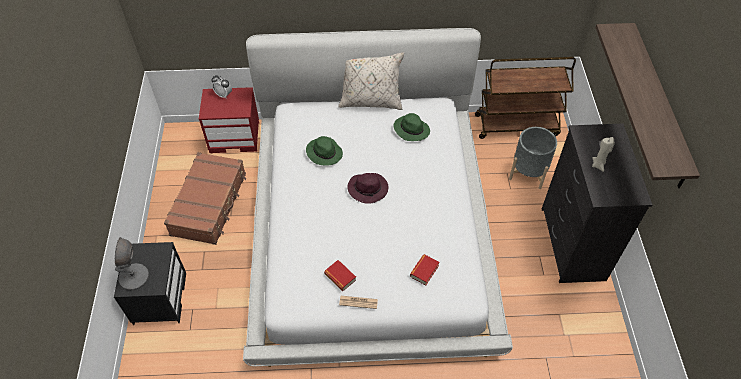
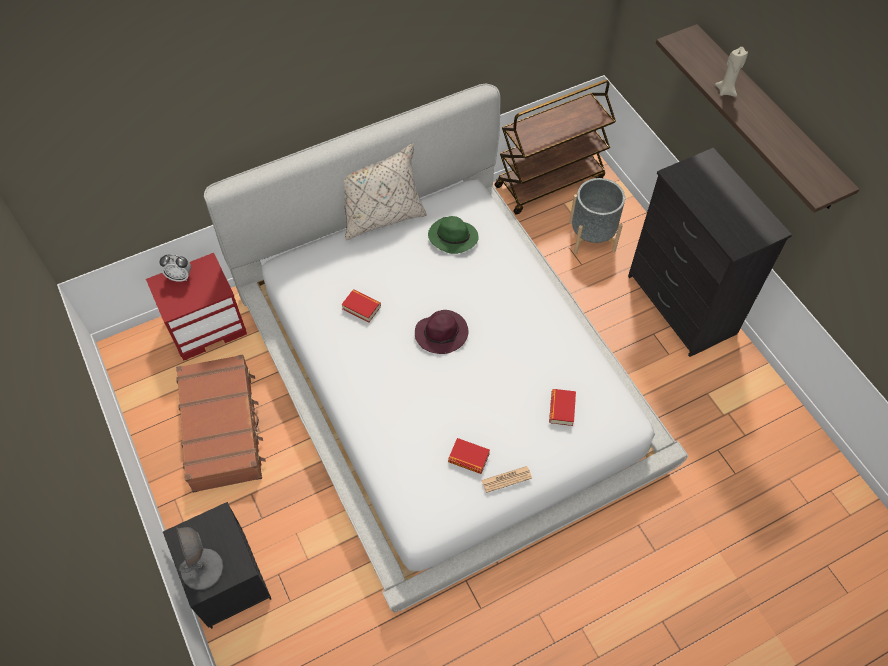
camera: 25 degrees left, 5 degrees up
(324, 153) = (361, 307): green hat -> book
(598, 165) = (713, 208): beige candle -> beige candle (726, 91)

